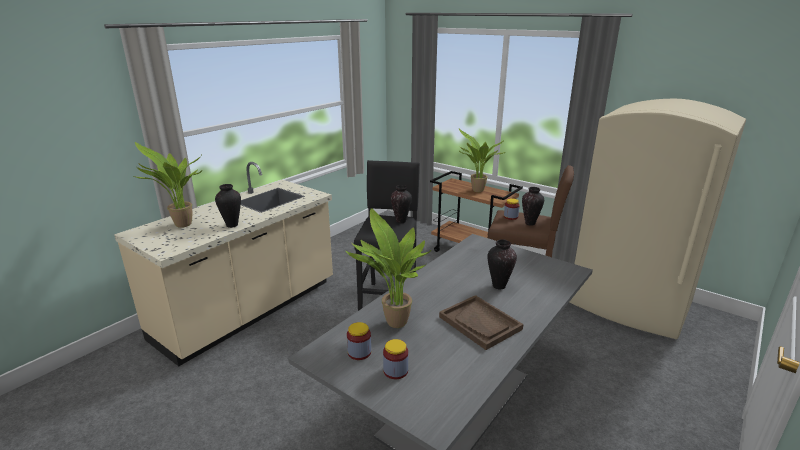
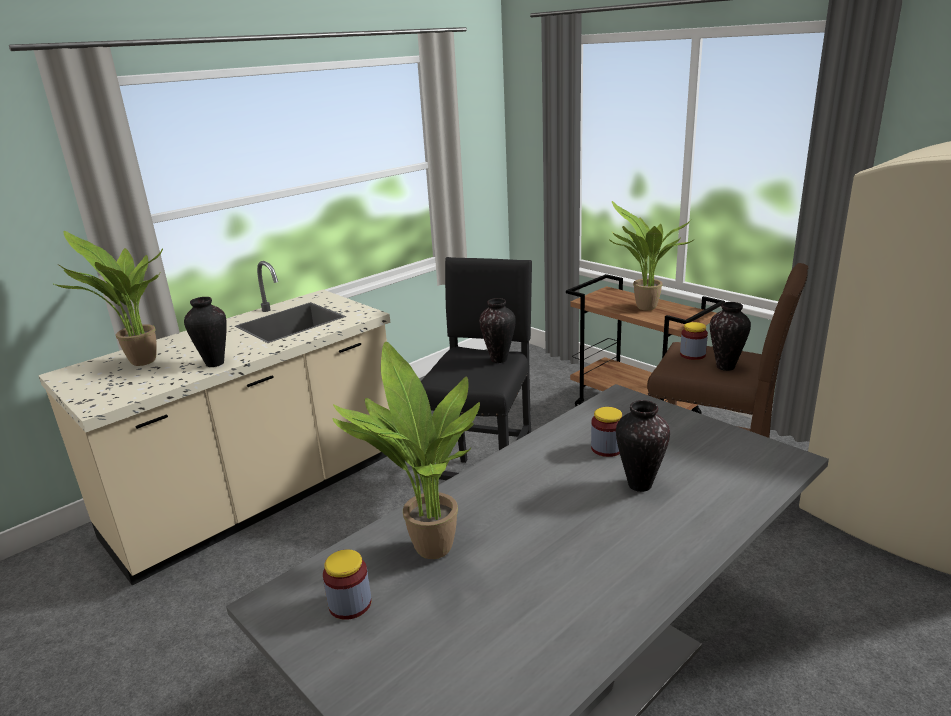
camera: 10 degrees right, 0 degrees up
(395, 371) = (402, 647): jar -> jar (607, 448)
(480, 323) = (586, 558): brown tray -> none

